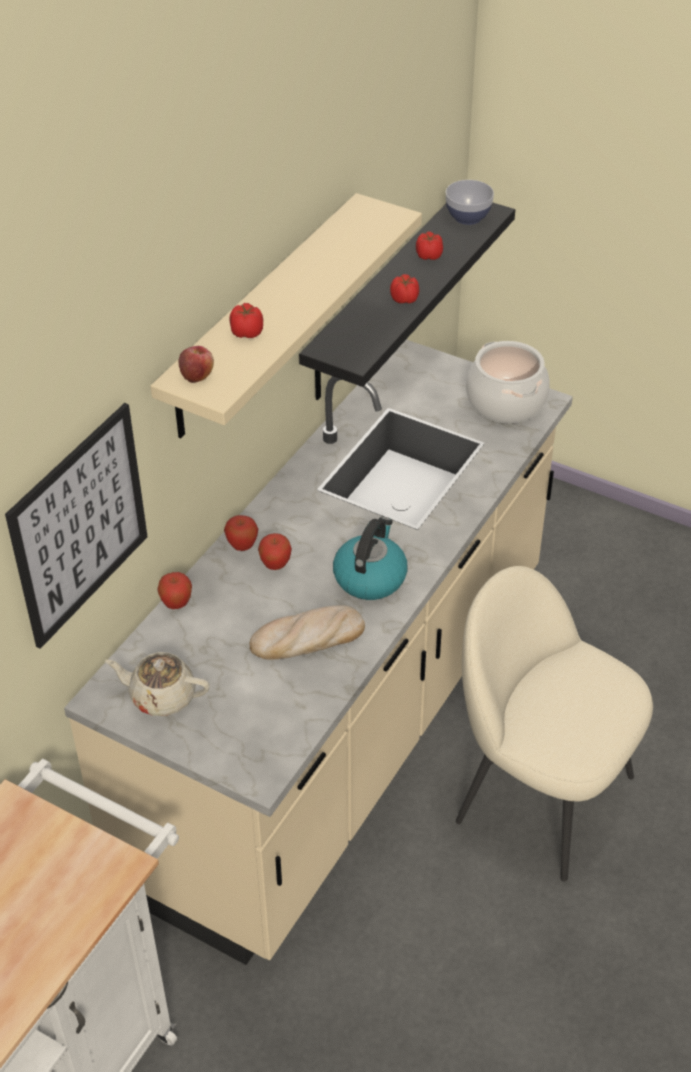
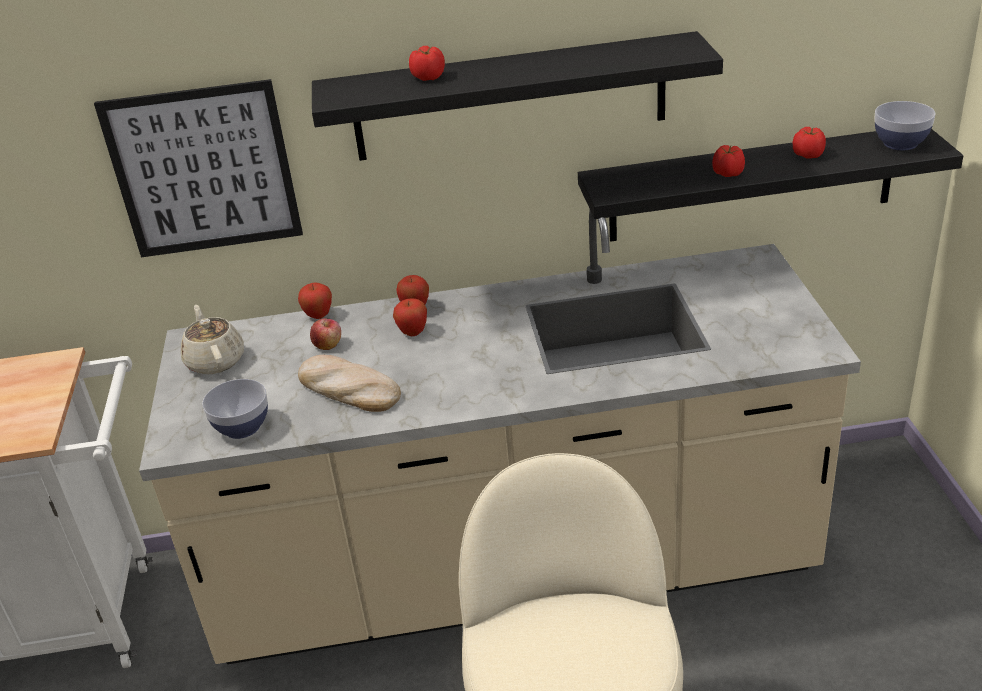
camera: 55 degrees right, 10 degrees down
(197, 375) = (346, 86): apple -> apple (328, 345)
(263, 317) = (510, 98): beige shelf -> black shelf
(284, 721) = (242, 427): none -> bowl
(370, 577) = (456, 381): kettle -> none
(506, 402) = (785, 332): cooking pot -> none

